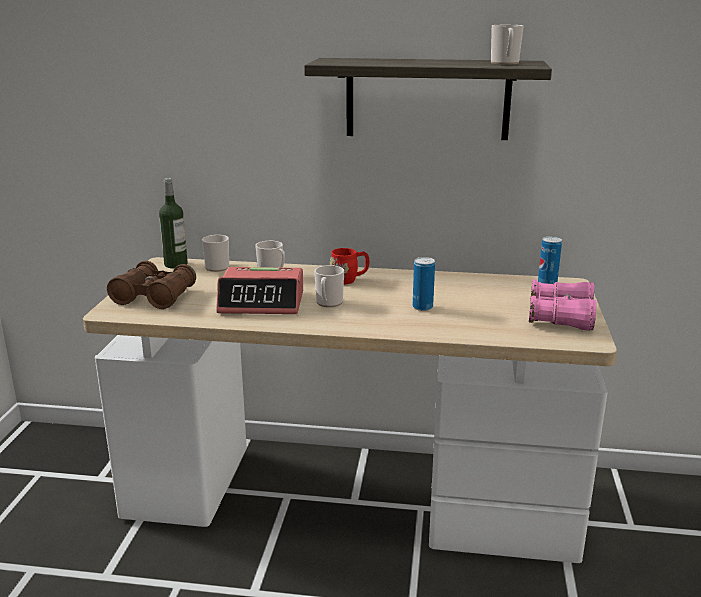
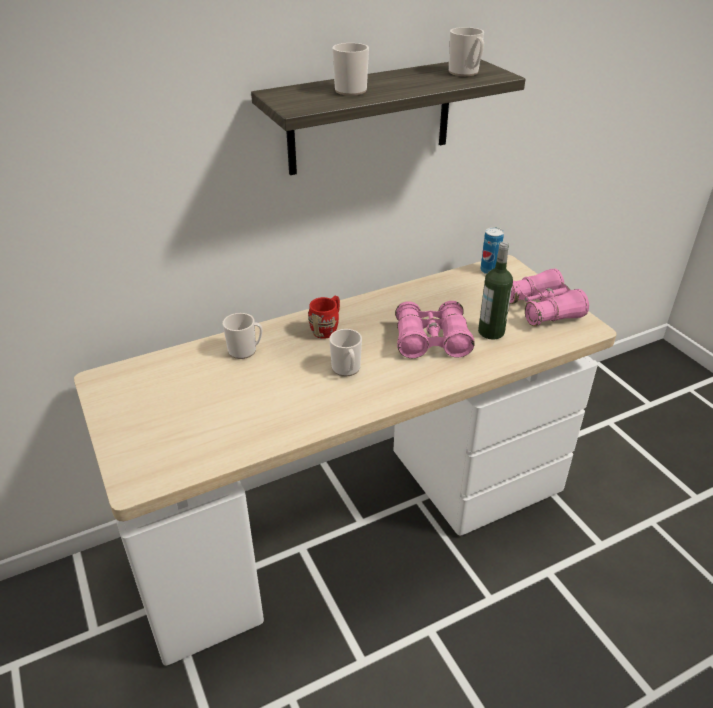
camera: 35 degrees left, 15 degrees up
(154, 297) = (158, 437): brown binoculars -> none
(176, 264) = (119, 376): bottle -> bottle (491, 332)
(218, 266) = (173, 360): mug -> mug (349, 89)
(262, 302) = (284, 395): alarm clock -> none
(422, 307) = (431, 340): can -> pink binoculars

